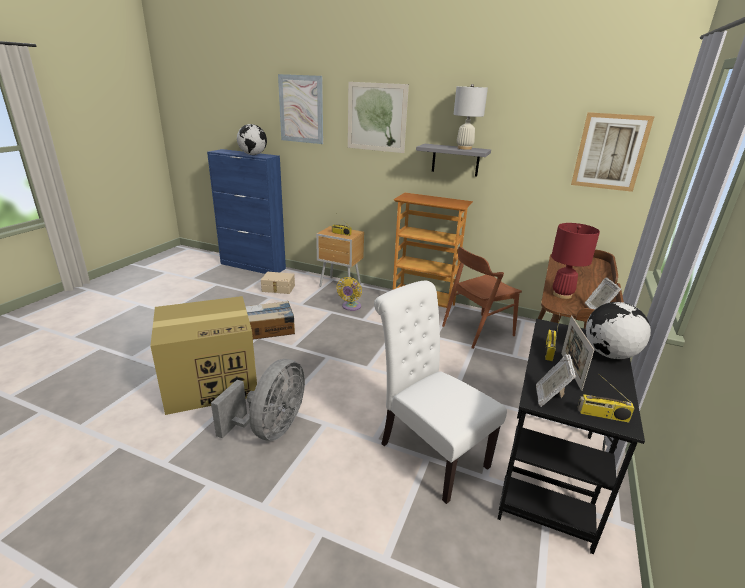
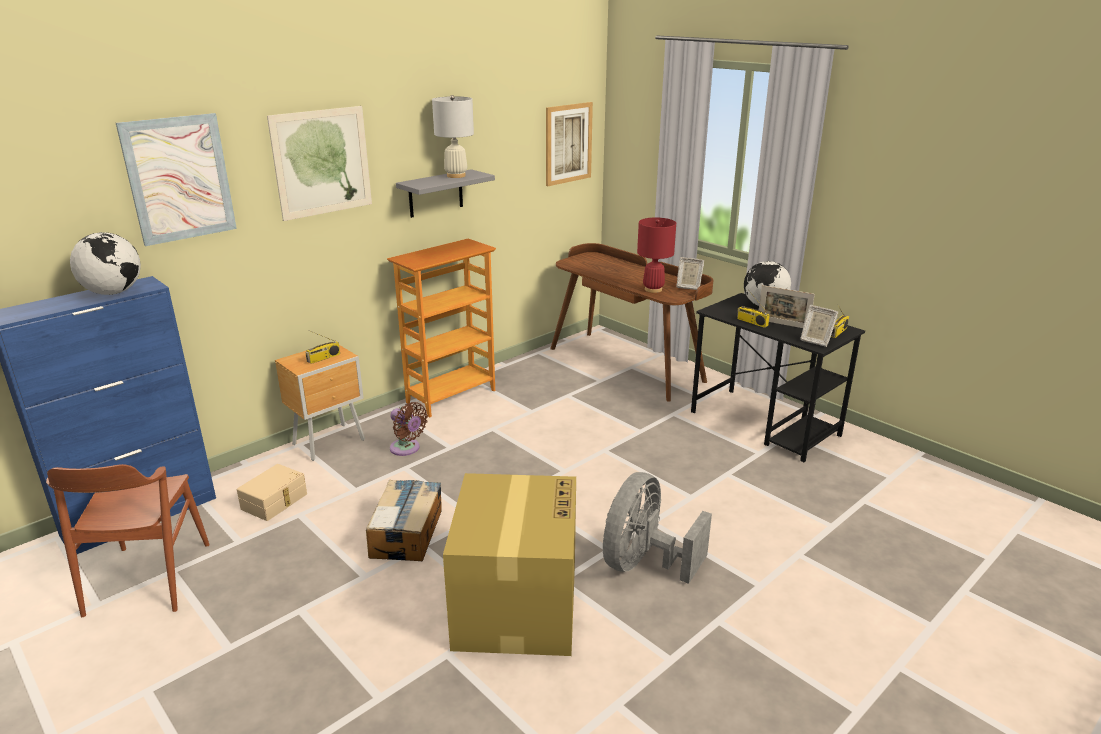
camera: 65 degrees left, 0 degrees up
(270, 429) = (644, 563): grey fan -> grey fan turned 105 degrees counterclockwise
(350, 307) = (407, 449): yellow fan -> brown fan
(428, 451) = (719, 471): white chair -> none
(477, 330) = (539, 383): brown chair -> brown chair (148, 578)

